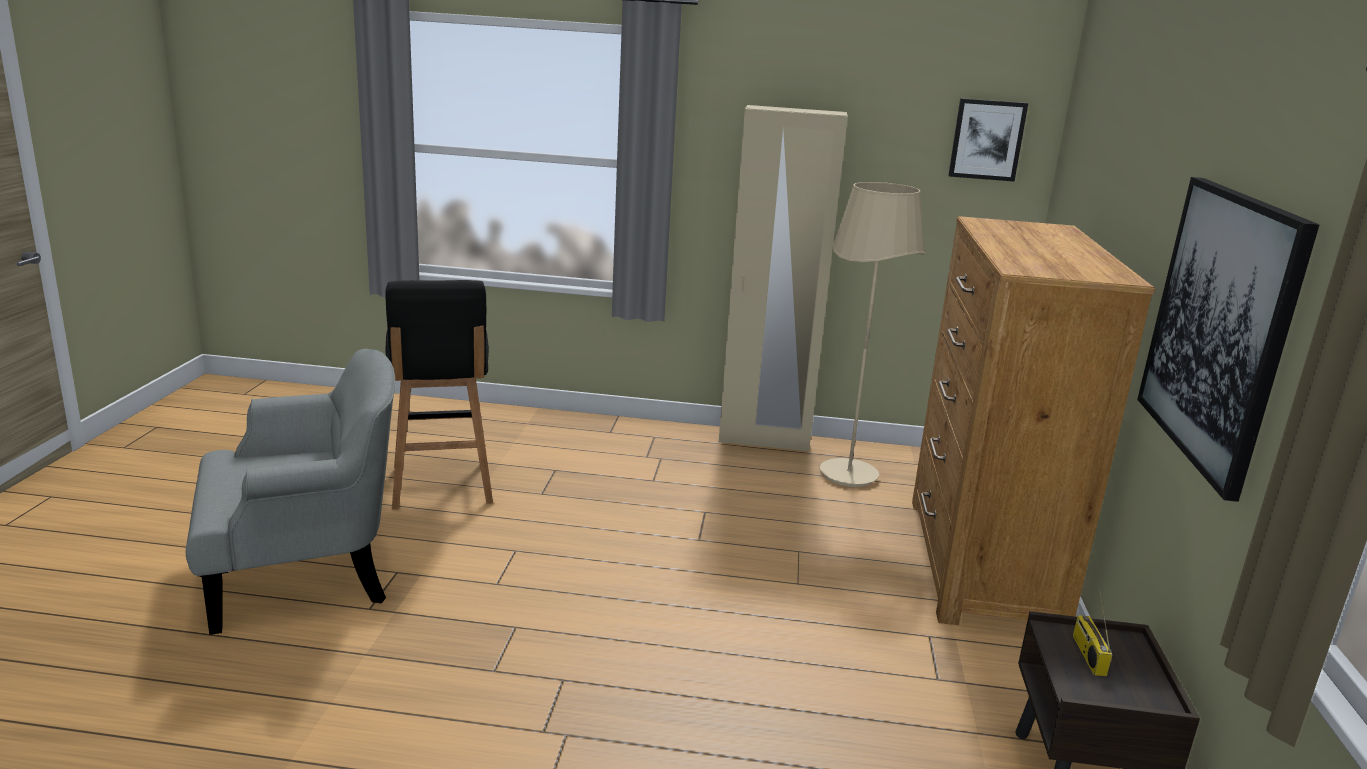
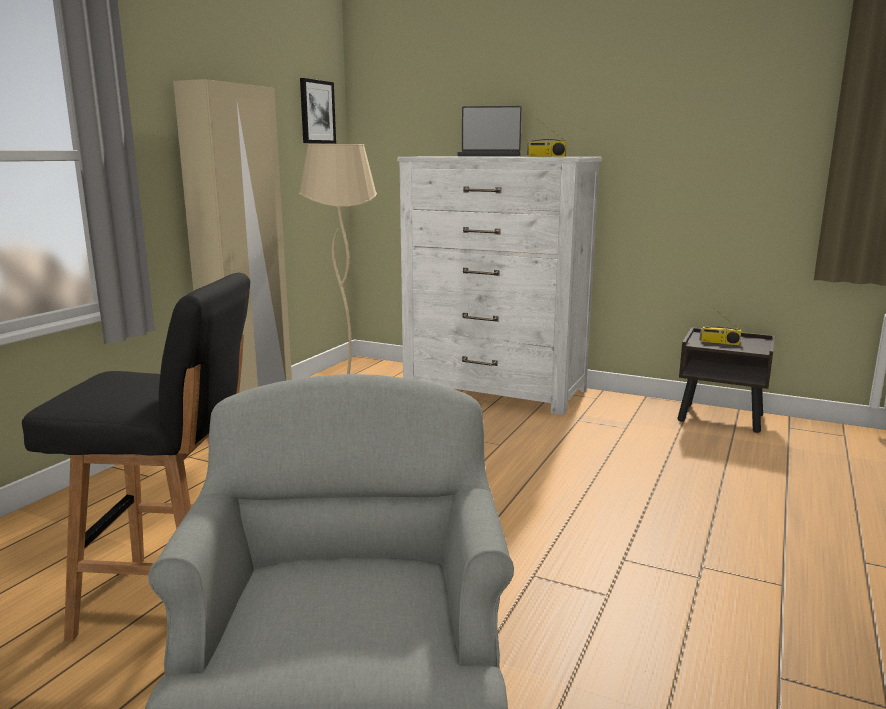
camera: 70 degrees left, 5 degrees down
(981, 562) = (495, 390): brown dresser -> white dresser
(1010, 262) = (546, 156): none -> radio
(1051, 242) = (489, 156): none -> laptop
(1219, 327) = (689, 155): picture -> none

